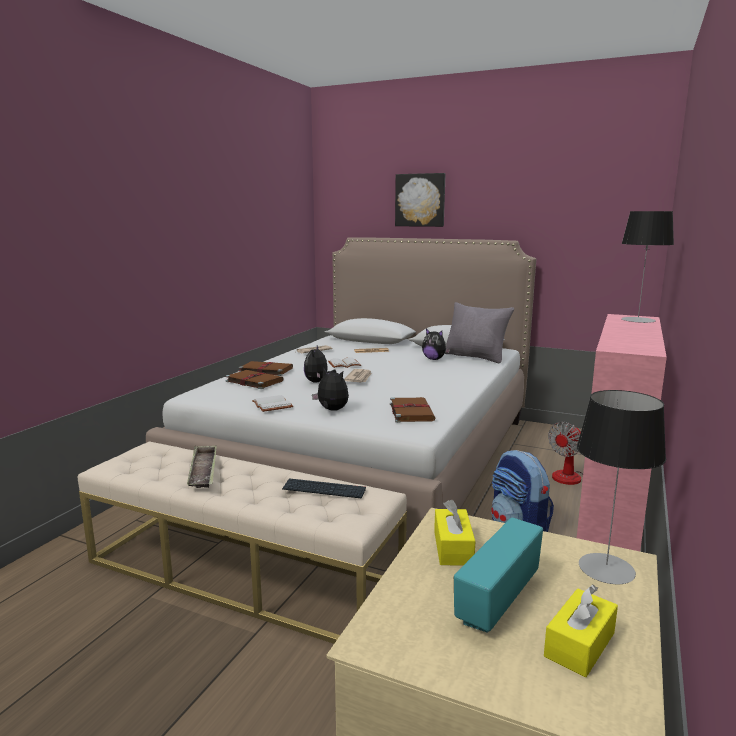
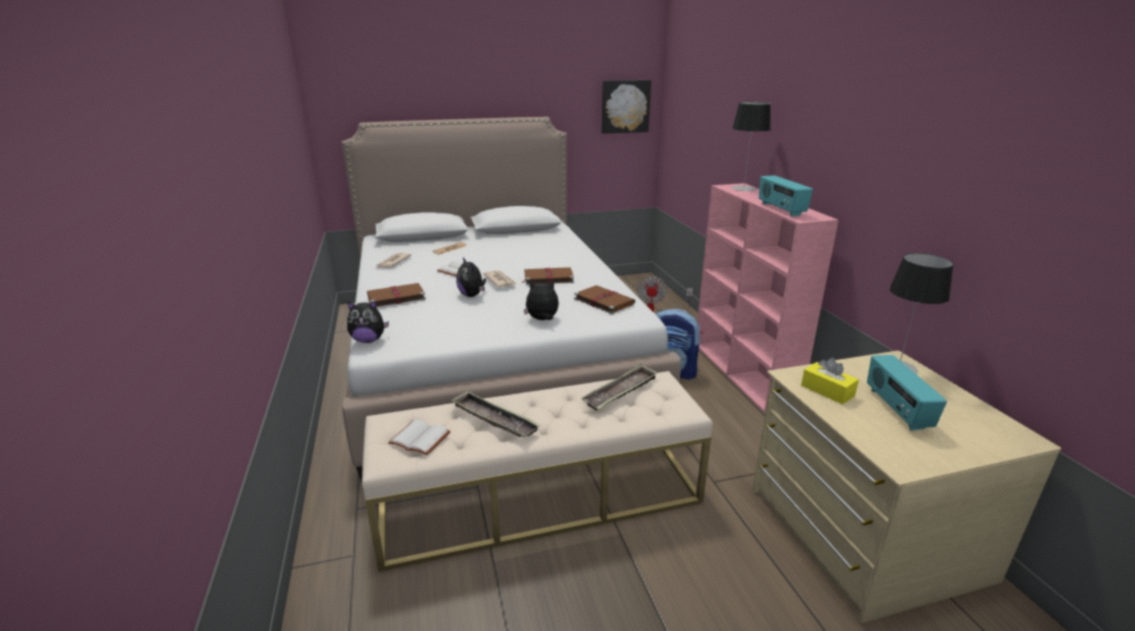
camera: 40 degrees left, 10 degrees up
(253, 381) = (412, 313): brown book -> brown book (547, 278)
(273, 405) = (484, 331): white book -> white book (421, 438)
(324, 490) = (620, 392): keyboard -> tray
(420, 200) = (440, 76): picture -> picture (625, 106)
(434, 359) = (521, 245): plush toy -> plush toy (368, 340)
(476, 357) = (549, 235): grey pillow -> none
(579, 644) = (958, 413): yellow tissue box -> none
(616, 339) = (780, 209): none -> radio

